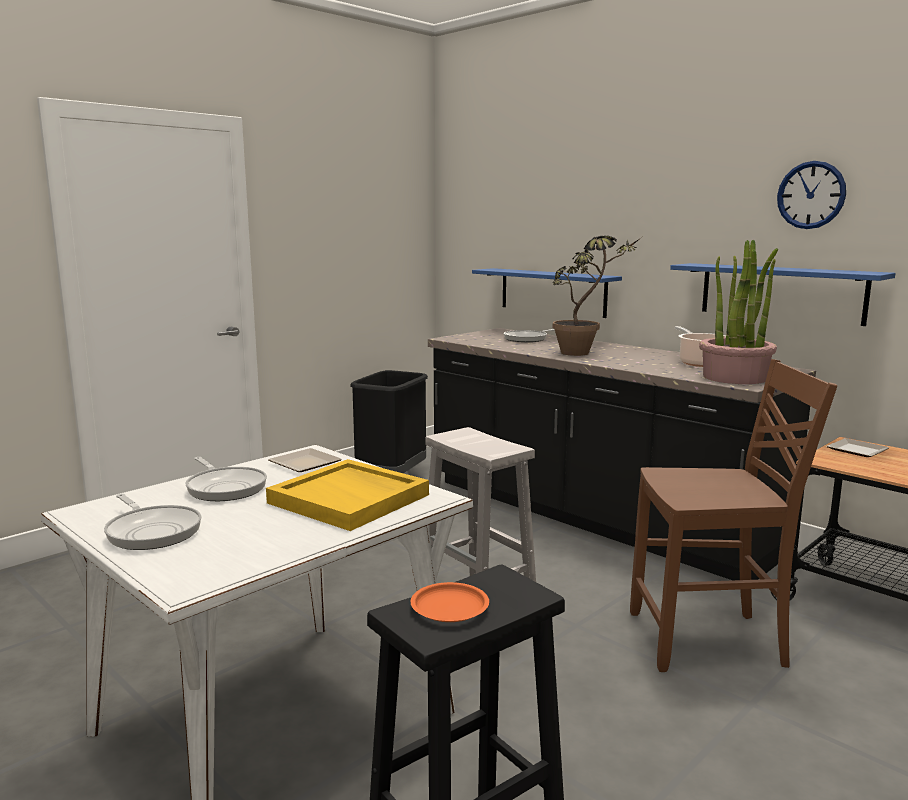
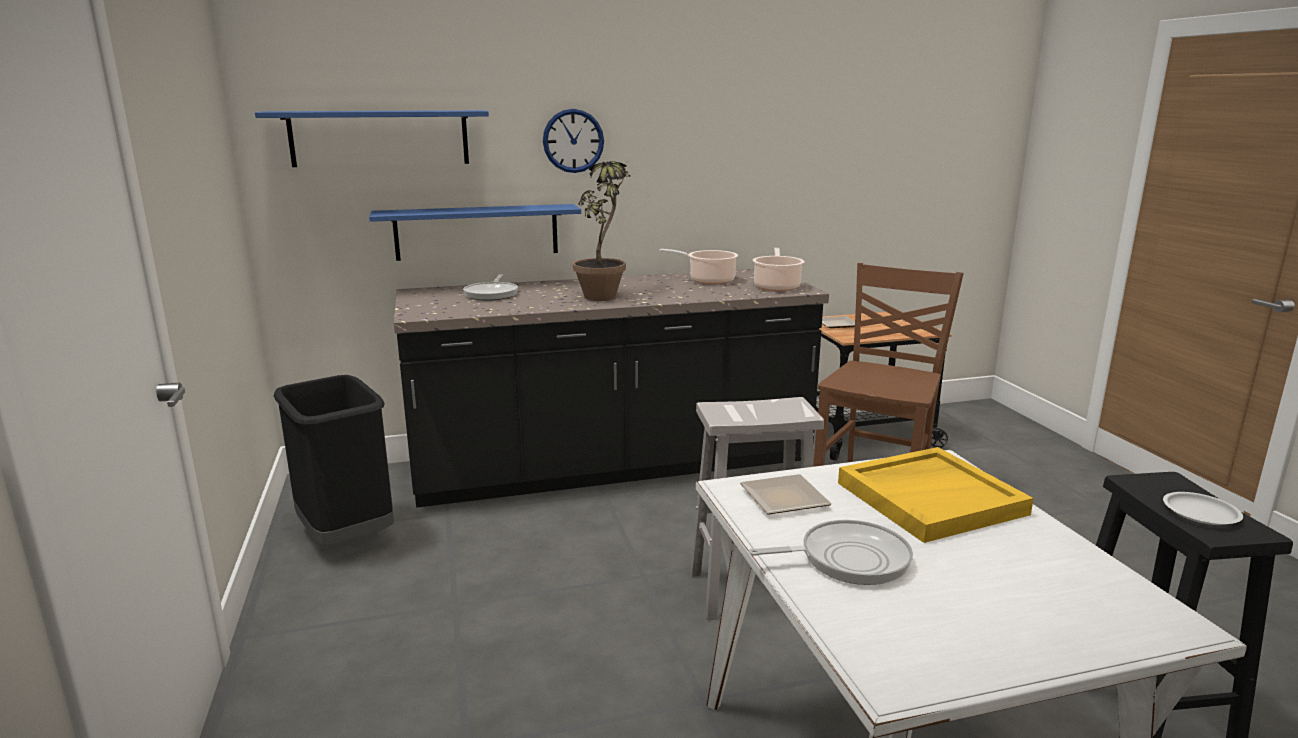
camera: 60 degrees left, 5 degrees up
(152, 531) = (1000, 628): frying pan -> none
(450, 607) = (1200, 513): orange plate -> white plate
(735, 378) = (776, 286): potted plant -> cooking pot
(781, 293) = (739, 204): blue shelf -> blue shelf (380, 138)
(811, 195) = (759, 114): wall clock -> wall clock (573, 141)

